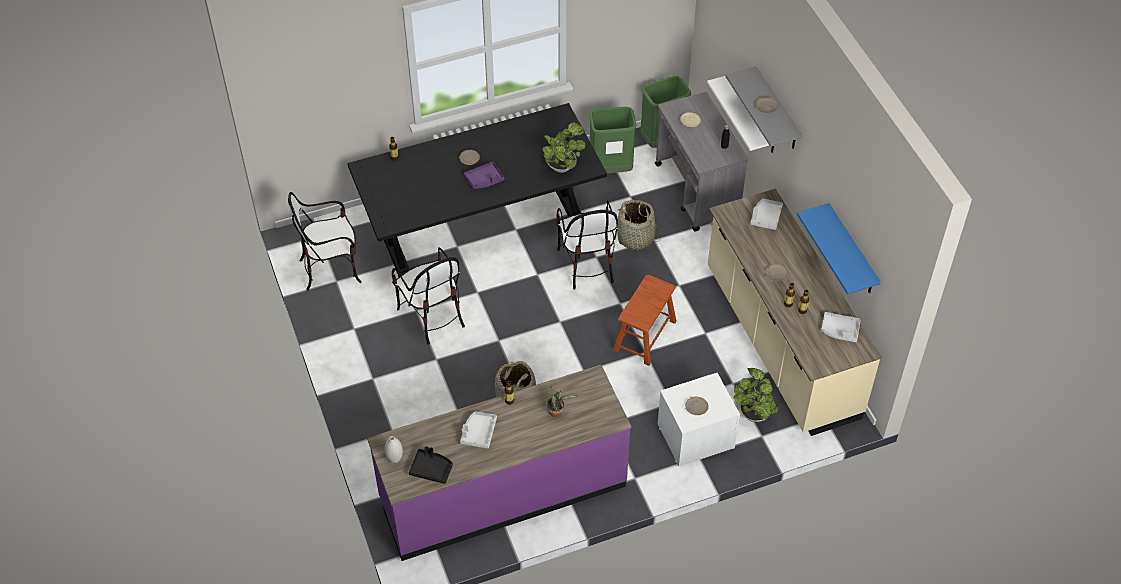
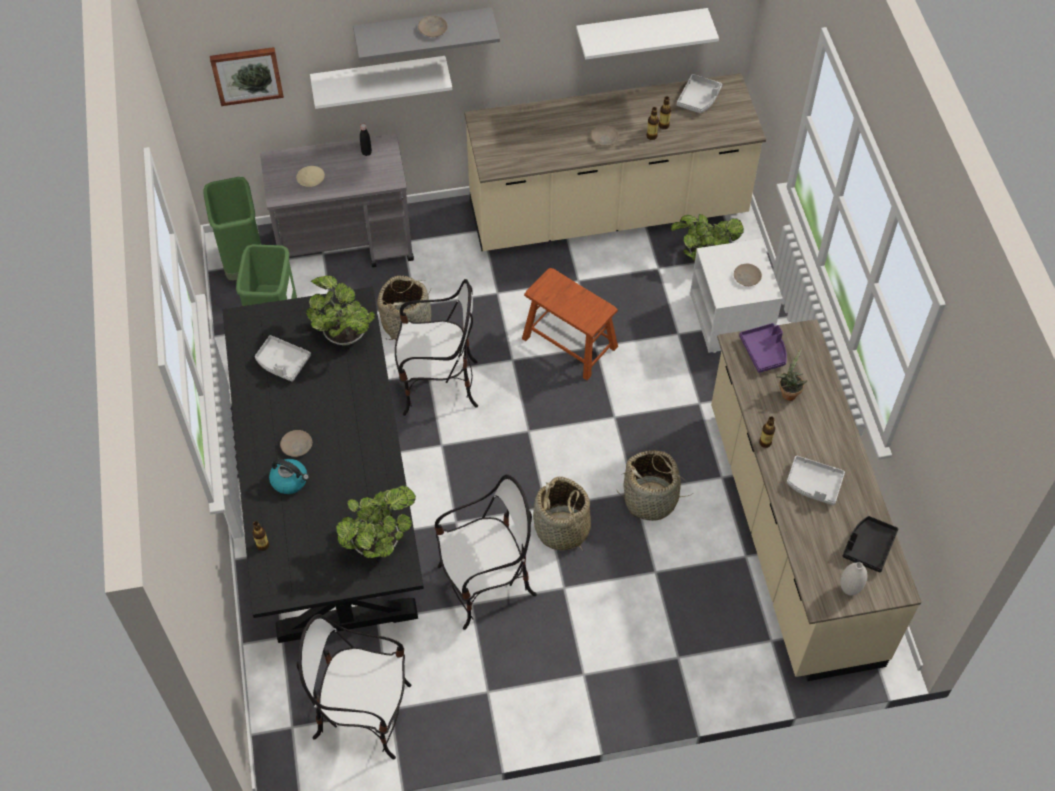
camera: 80 degrees left, 5 degrees up
(331, 268) = (364, 714): chair -> chair turned 105 degrees clockwise
(405, 211) = (379, 541): none -> potted plant
(443, 161) = (290, 480): none -> kettle
(482, 352) = (562, 529): none -> basket
(484, 180) = (343, 431): purple tray -> purple tray (764, 351)
(503, 492) = (790, 534): purple counter -> beige counter
(719, 38) = (247, 74): none -> picture
(766, 217) = (510, 129): grey tray -> grey tray (282, 362)
(852, 251) = (641, 31): blue shelf -> white shelf

